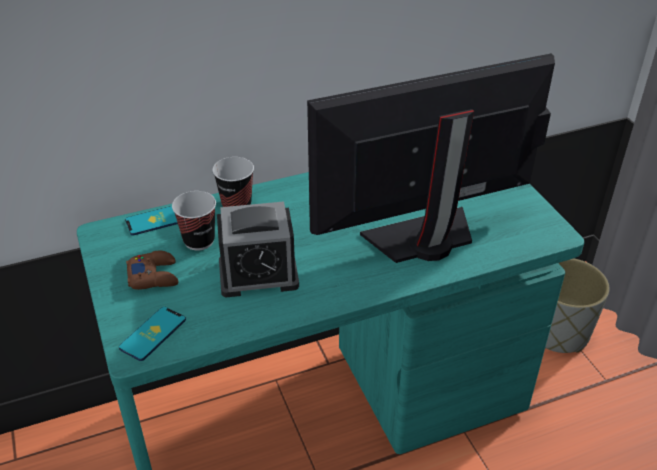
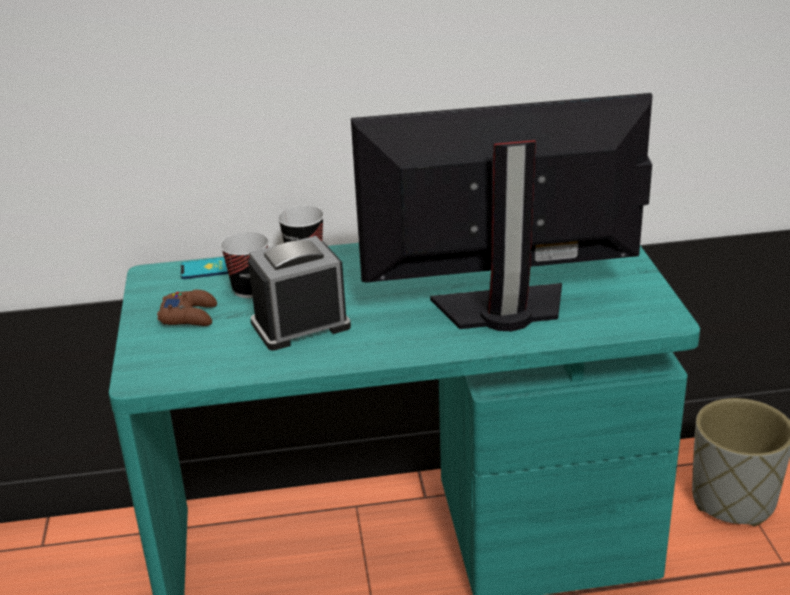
camera: 15 degrees right, 10 degrees down
(153, 334) = (166, 365): phone -> none
(258, 274) = (300, 325): alarm clock -> alarm clock turned 150 degrees clockwise

